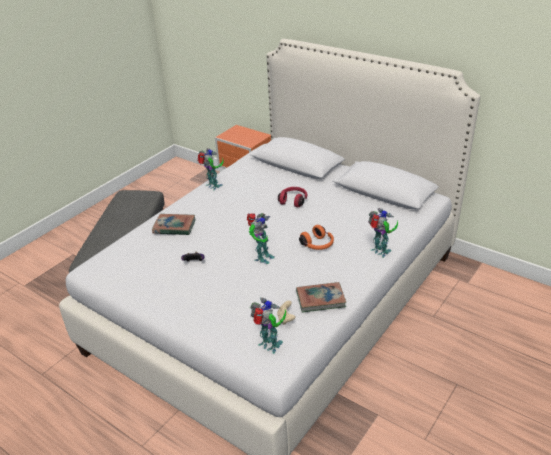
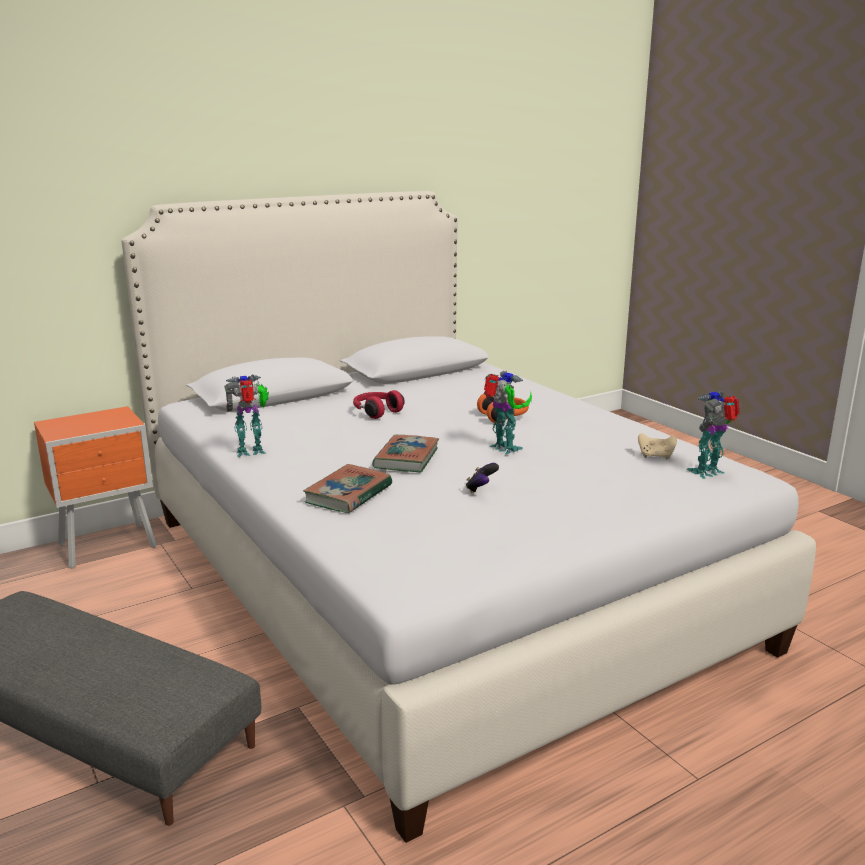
camera: 70 degrees left, 15 degrees down
(320, 299) = (625, 434): book -> book (406, 458)
(380, 252) = (548, 394): toy robot -> none

